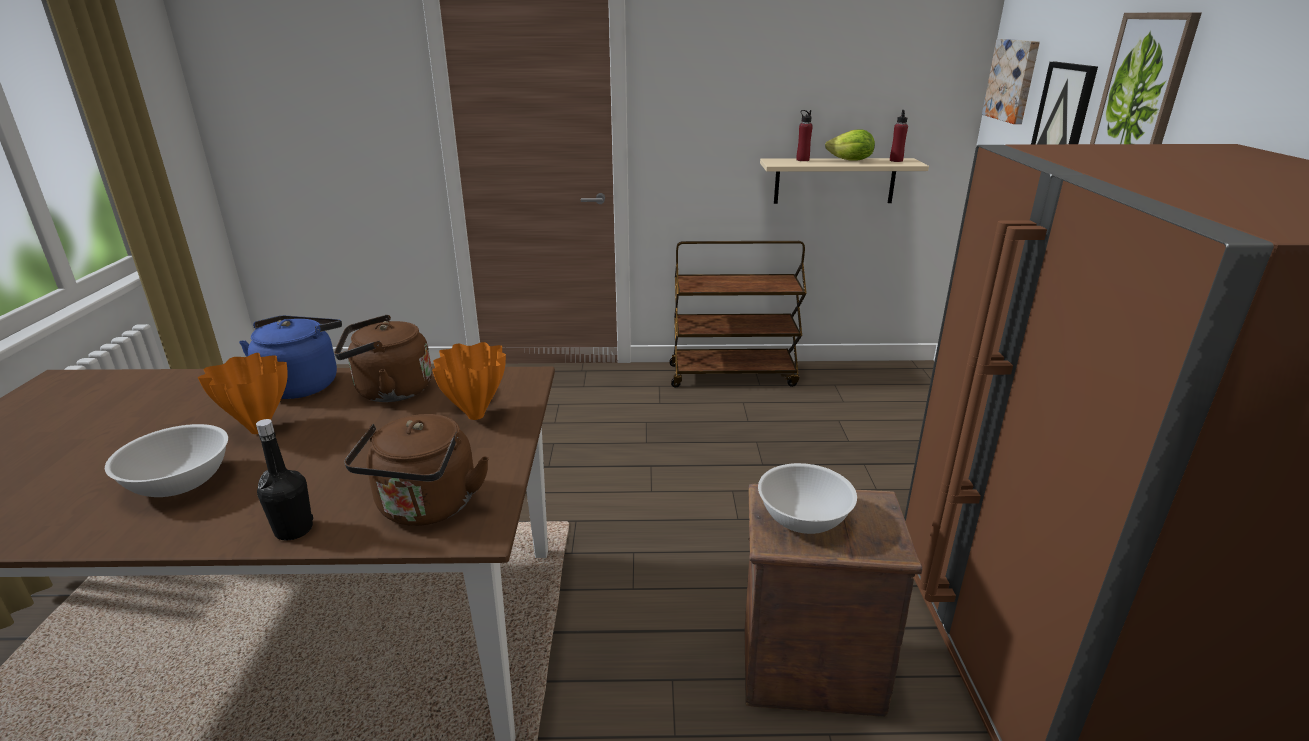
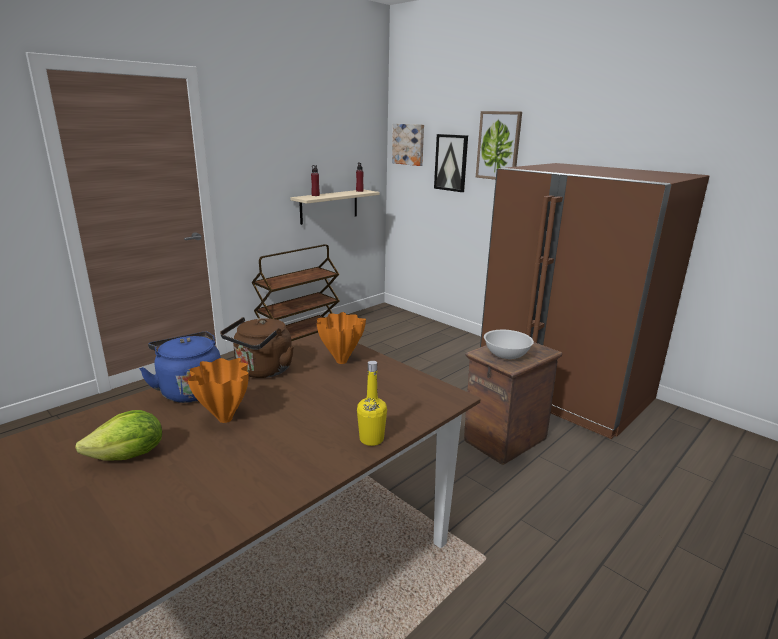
camera: 45 degrees left, 5 degrees down
(180, 482) = (243, 461): white bowl -> none
(294, 530) = (371, 439): black bottle -> yellow bottle
(426, 508) = (411, 401): brown kettle -> none
(851, 161) = (340, 193): lettuce -> lettuce (129, 456)

